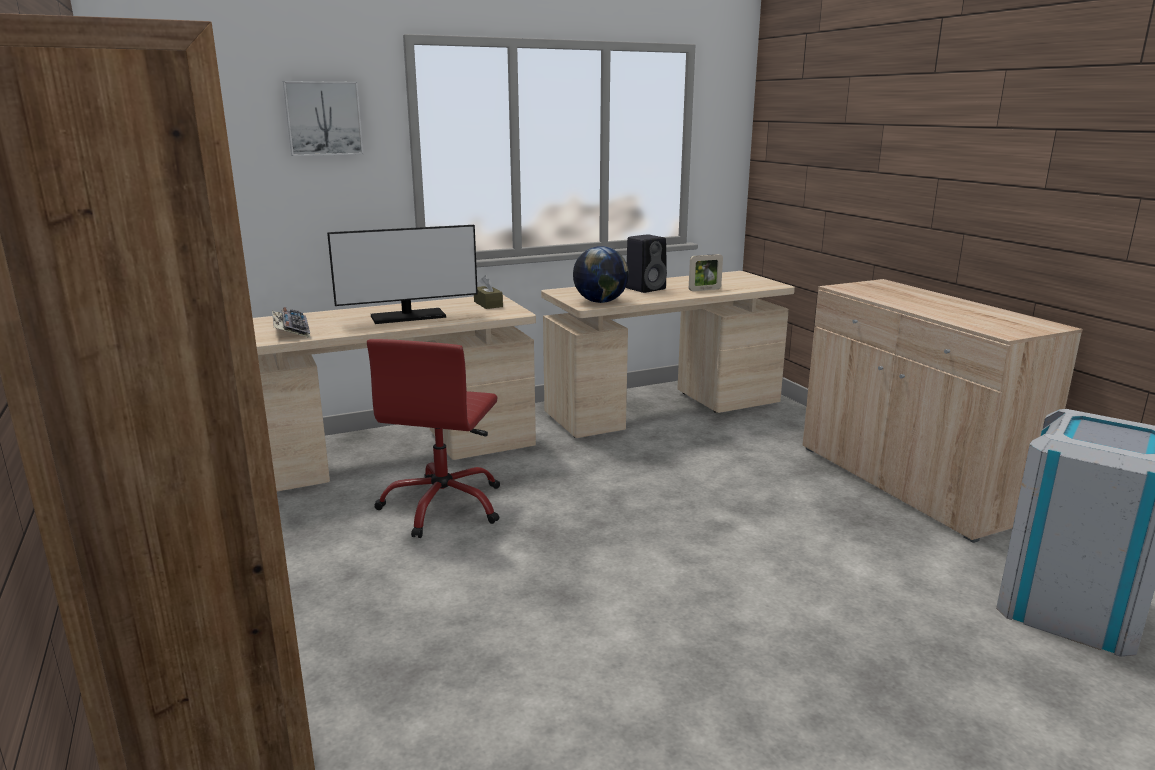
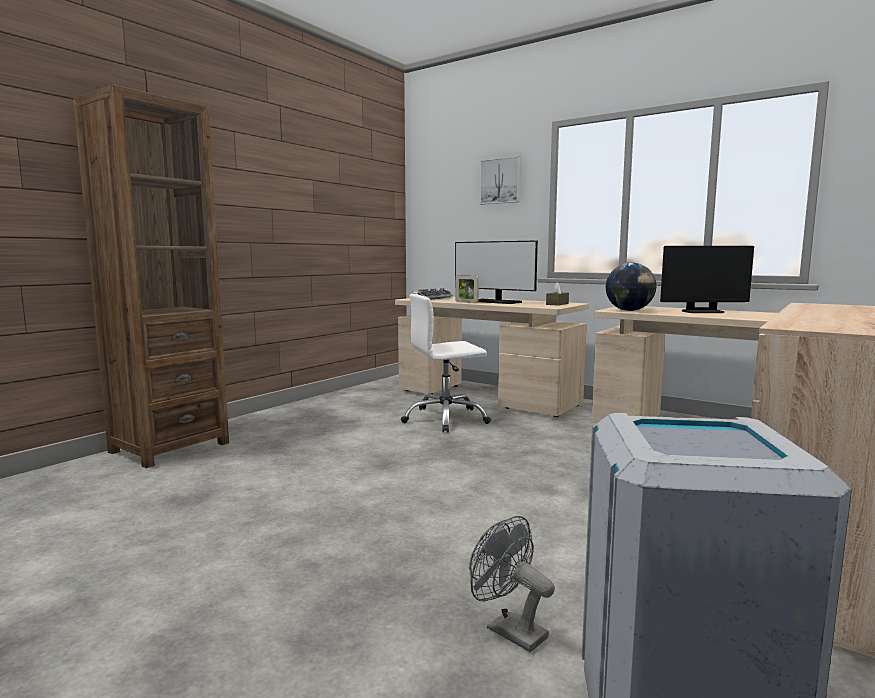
camera: 60 degrees right, 10 degrees down
(443, 506) = (445, 419): red office chair -> white office chair
(646, 288) = (702, 312): black speaker -> monitor
(704, 289) = (752, 317): picture frame -> picture frame (466, 302)
(968, 637) = (508, 630): none -> grey fan

